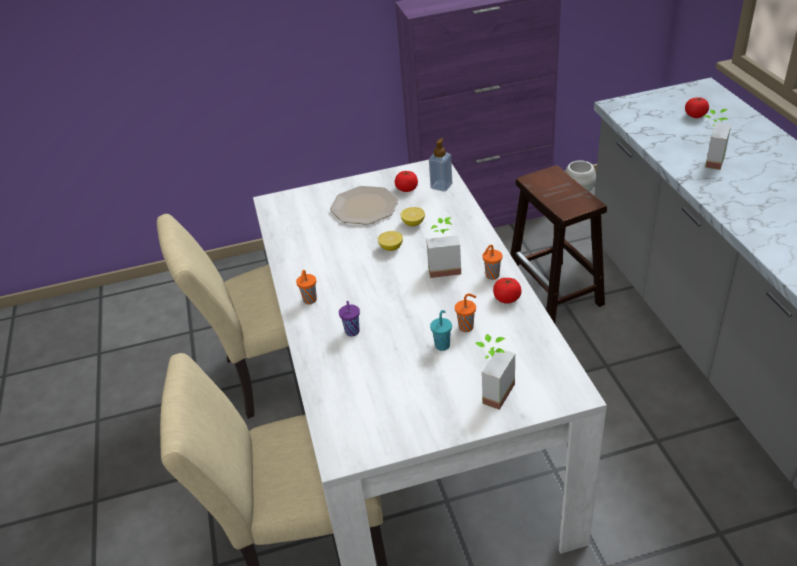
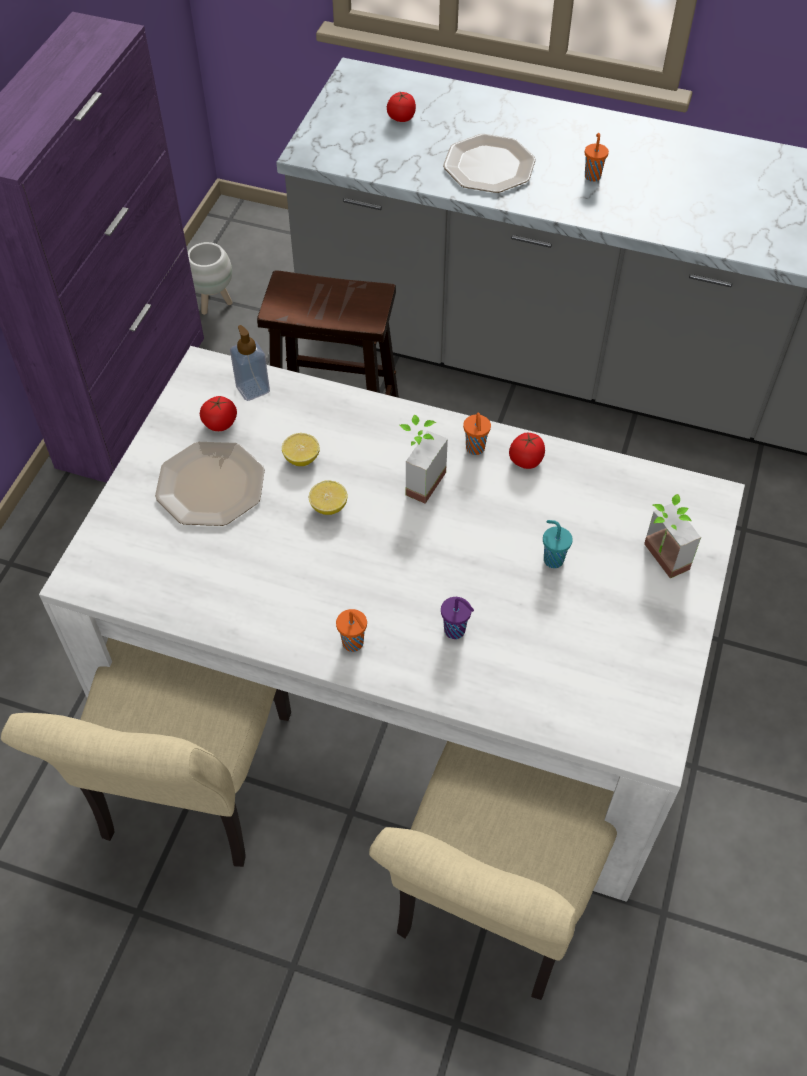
camera: 60 degrees left, 15 degrees up
(467, 327) = (541, 521): orange cup -> orange cup (592, 176)
(708, 160) = (490, 166): potted plant -> plate

